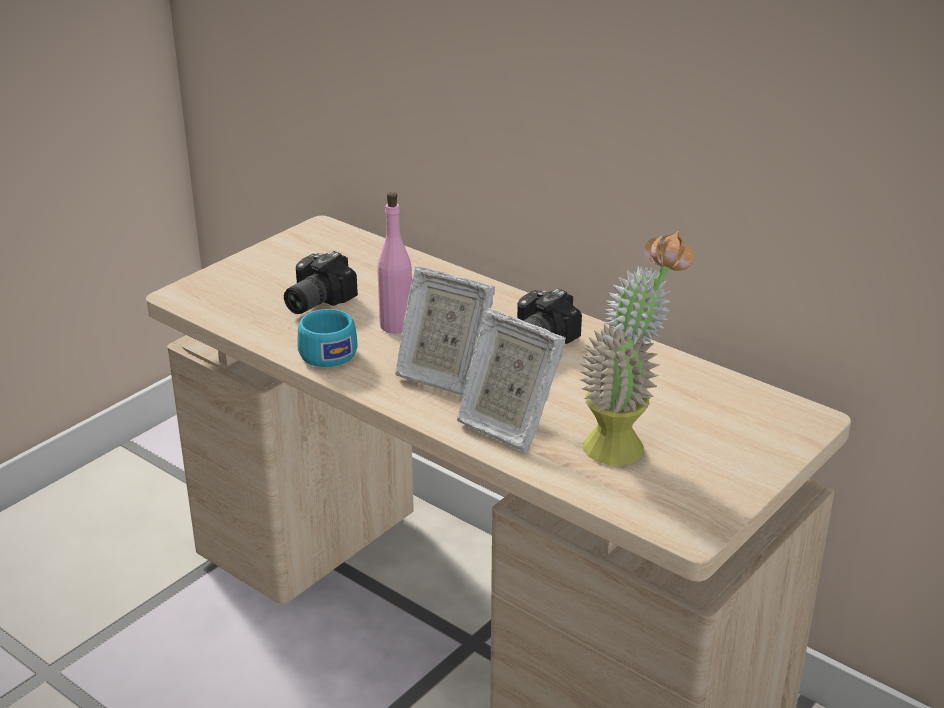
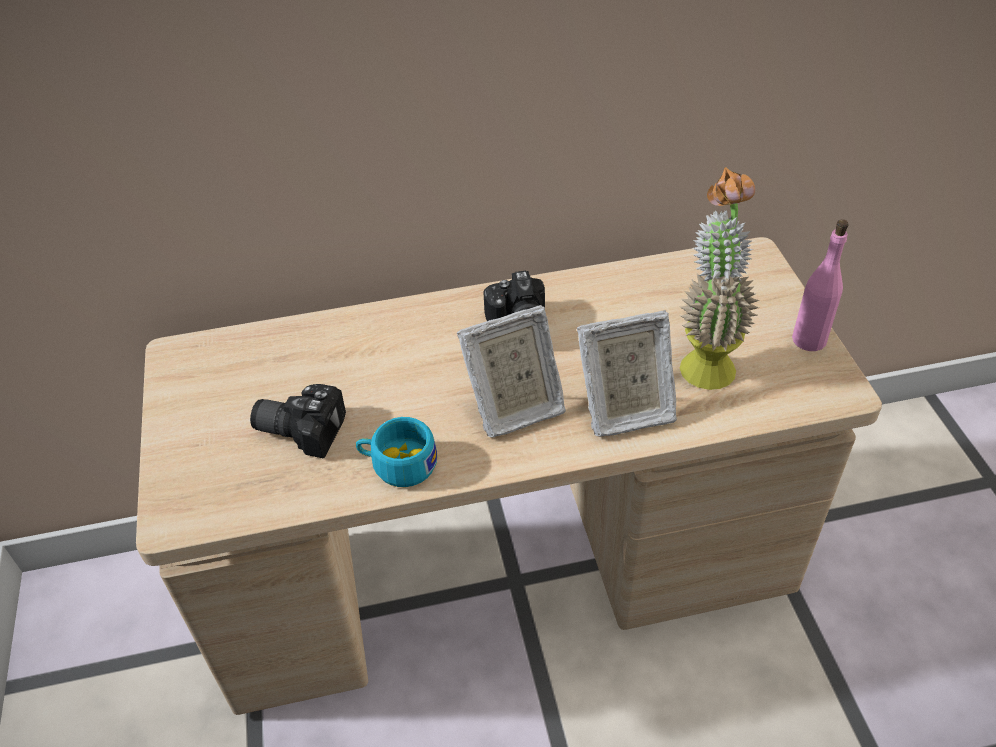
camera: 50 degrees left, 15 degrees up
(313, 301) = (301, 427): camera -> camera turned 120 degrees clockwise
(396, 325) = (405, 394): pink bottle -> pink bottle (809, 339)

